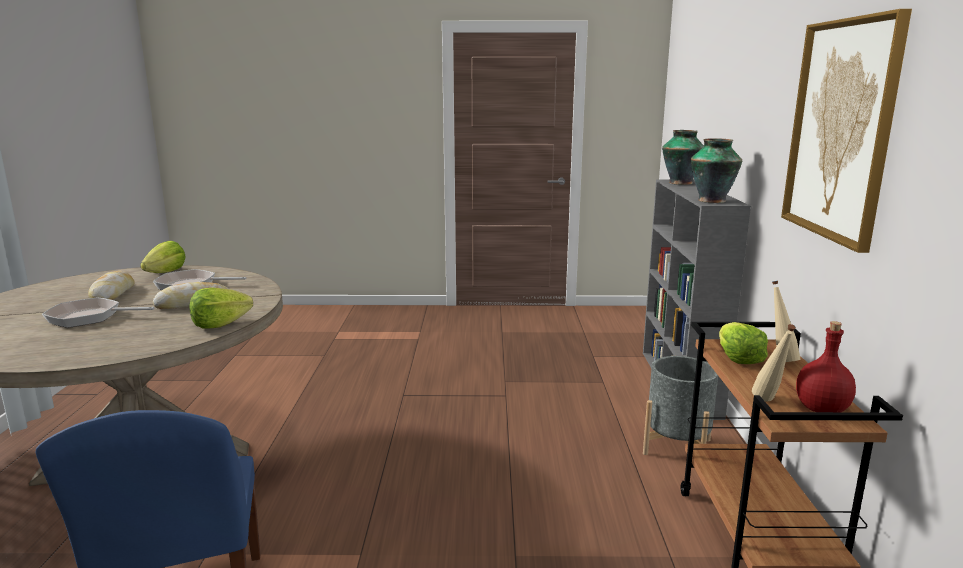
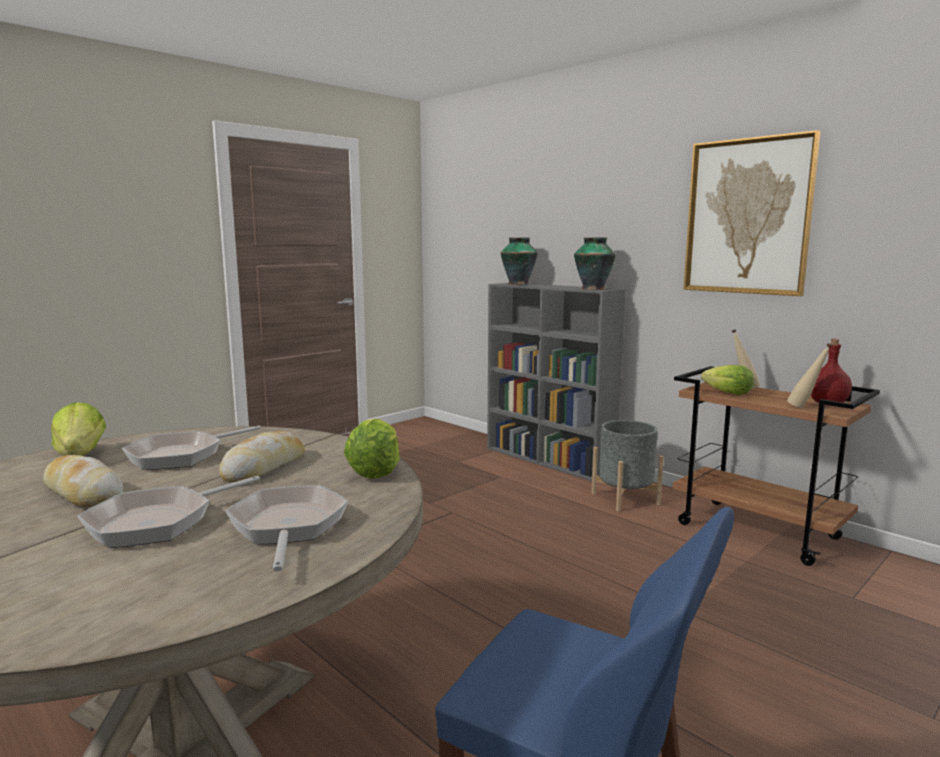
camera: 45 degrees left, 5 degrees down
(105, 339) = (287, 527): none -> frying pan

